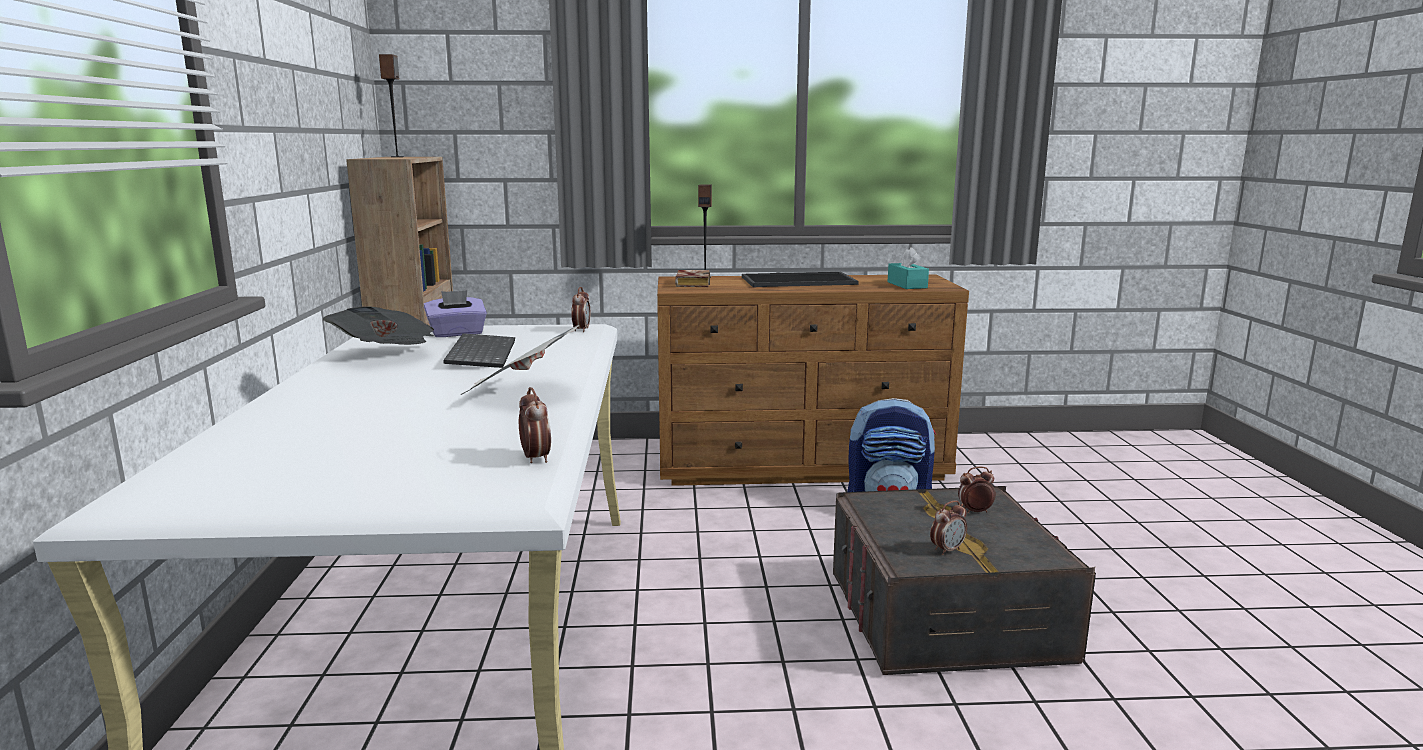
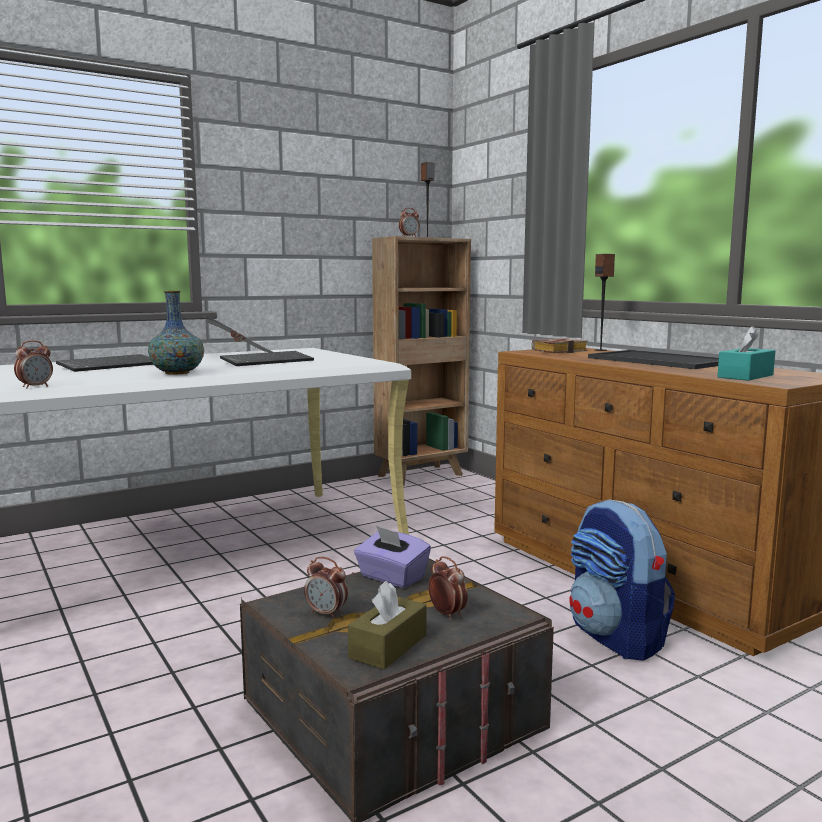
camera: 60 degrees right, 5 degrees down
(347, 414) = (110, 365): none -> keyboard
(457, 333) = (316, 354): purple tissue box -> purple tissue box (391, 577)
(520, 392) = (177, 373): newspaper -> vase
(581, 330) = (367, 362): alarm clock -> alarm clock (409, 236)
(1021, 541) = (388, 646): none -> brown tissue box

